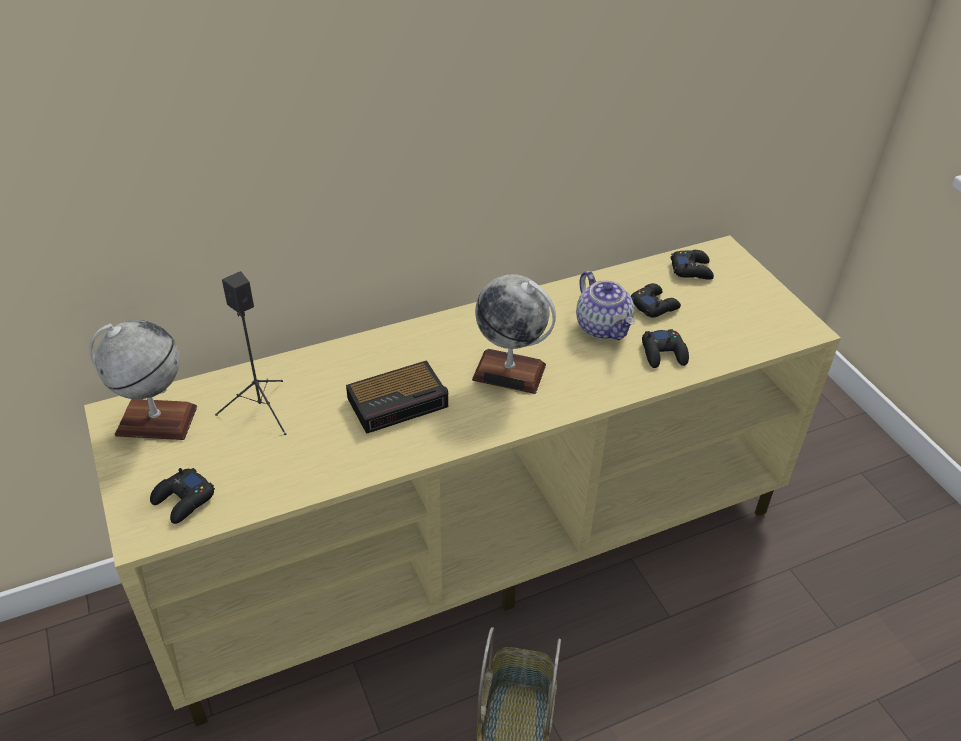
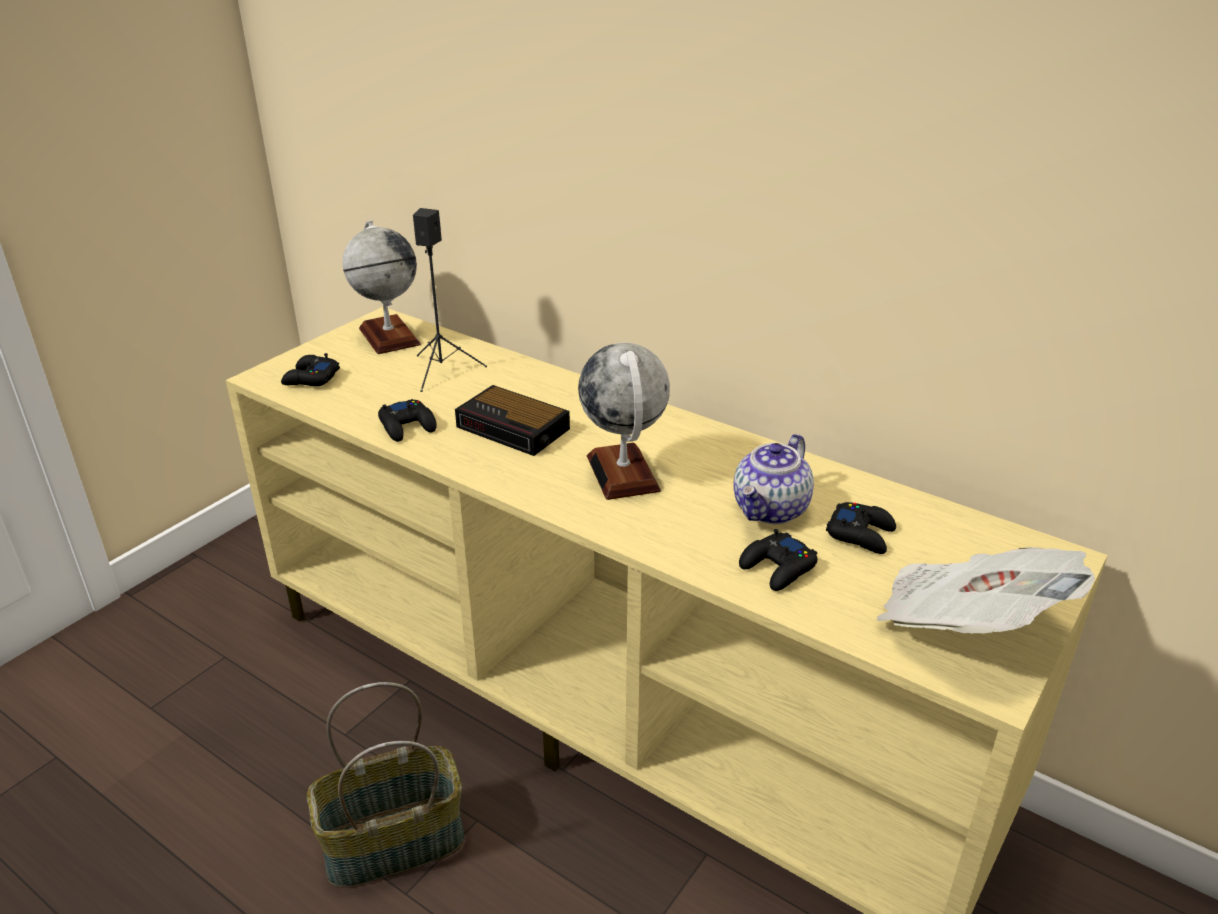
camera: 60 degrees right, 10 degrees down
(691, 269) = (977, 543): black game controller -> black game controller (408, 426)
(756, 311) = (966, 625): none -> newspaper

